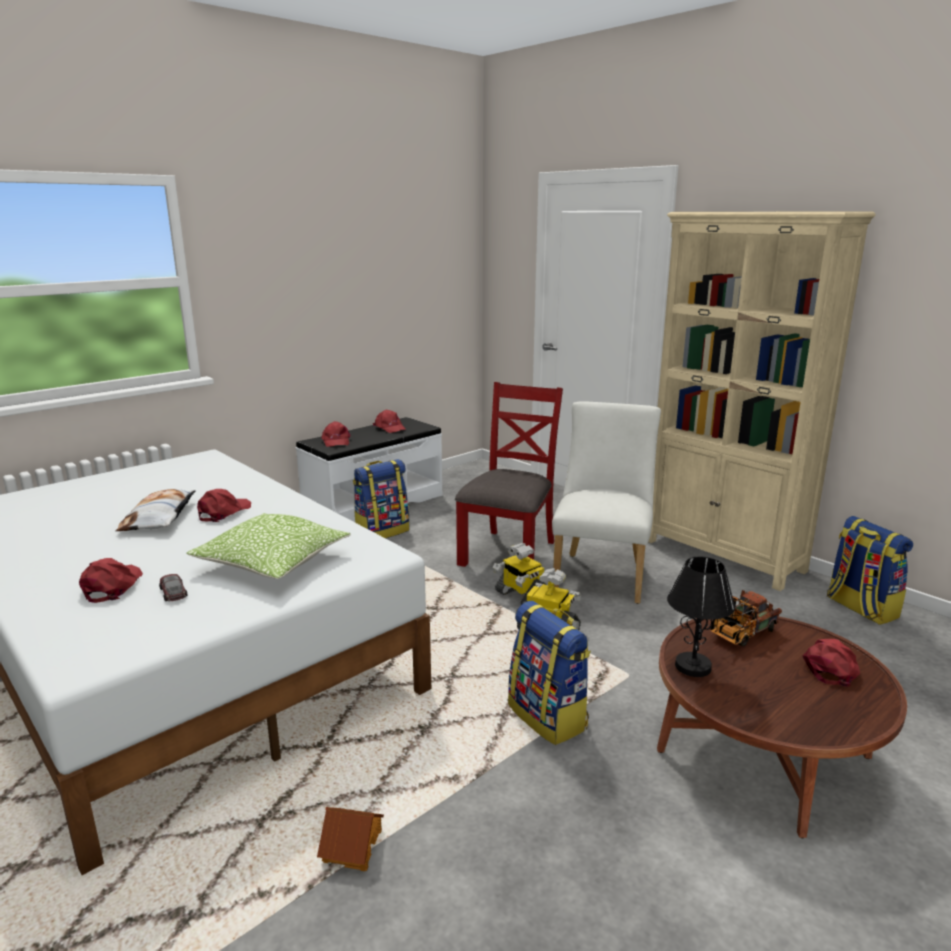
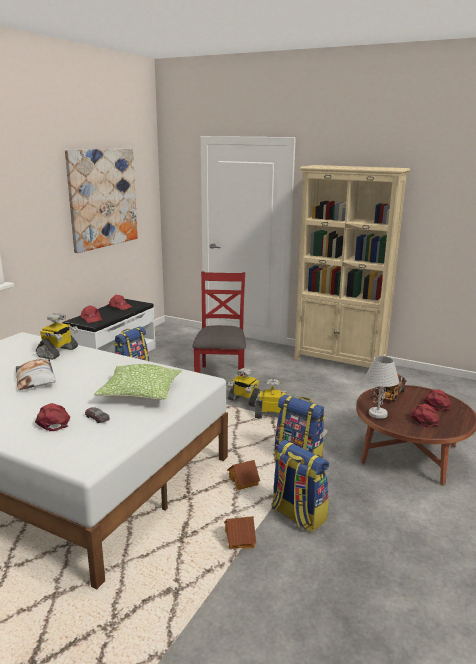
camera: 20 degrees left, 0 degrees up
(223, 512) = (76, 370): red cap -> red cap (424, 418)
(227, 483) = (58, 352): none -> toy robot
(377, 265) = (103, 198): none -> picture
(429, 740) = (243, 482): none -> toy house
(601, 574) = (281, 381): white chair -> none
(692, 666) = (377, 413): black table lamp -> white table lamp
(860, 608) = (418, 379): backpack -> backpack (297, 515)

